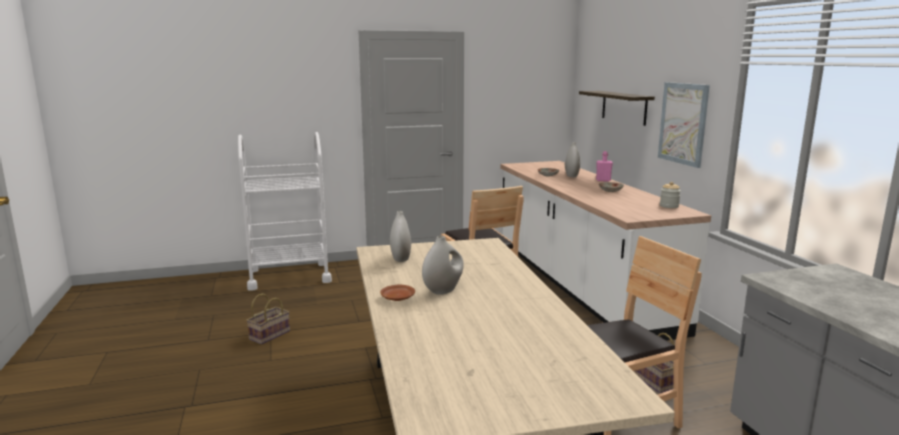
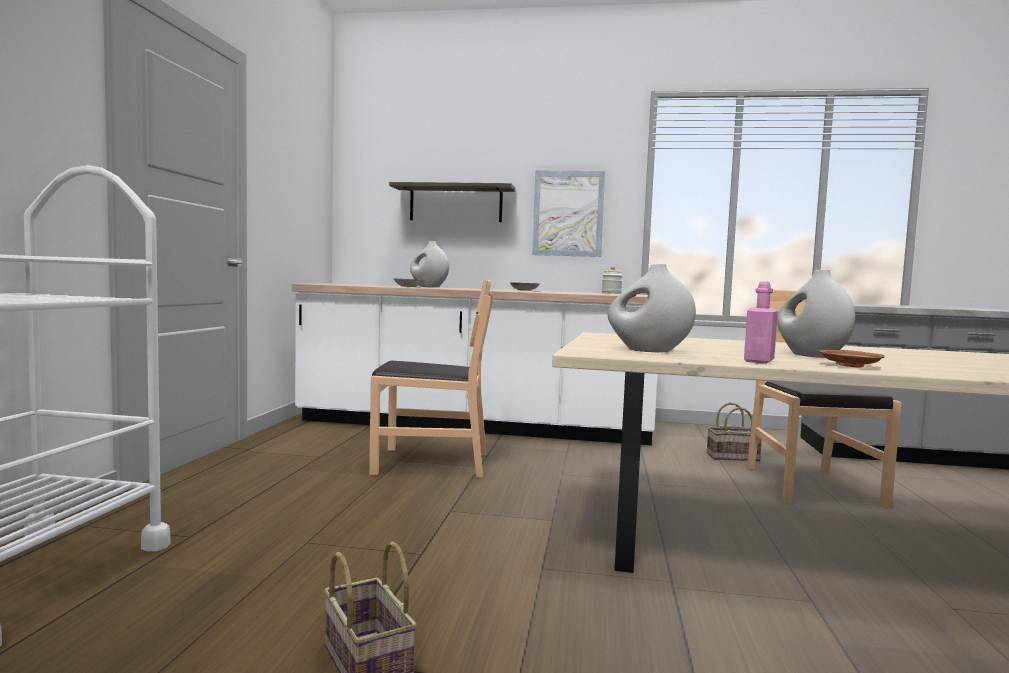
camera: 65 degrees left, 10 degrees down
(603, 180) = (472, 288): pink bottle -> pink bottle (759, 361)

